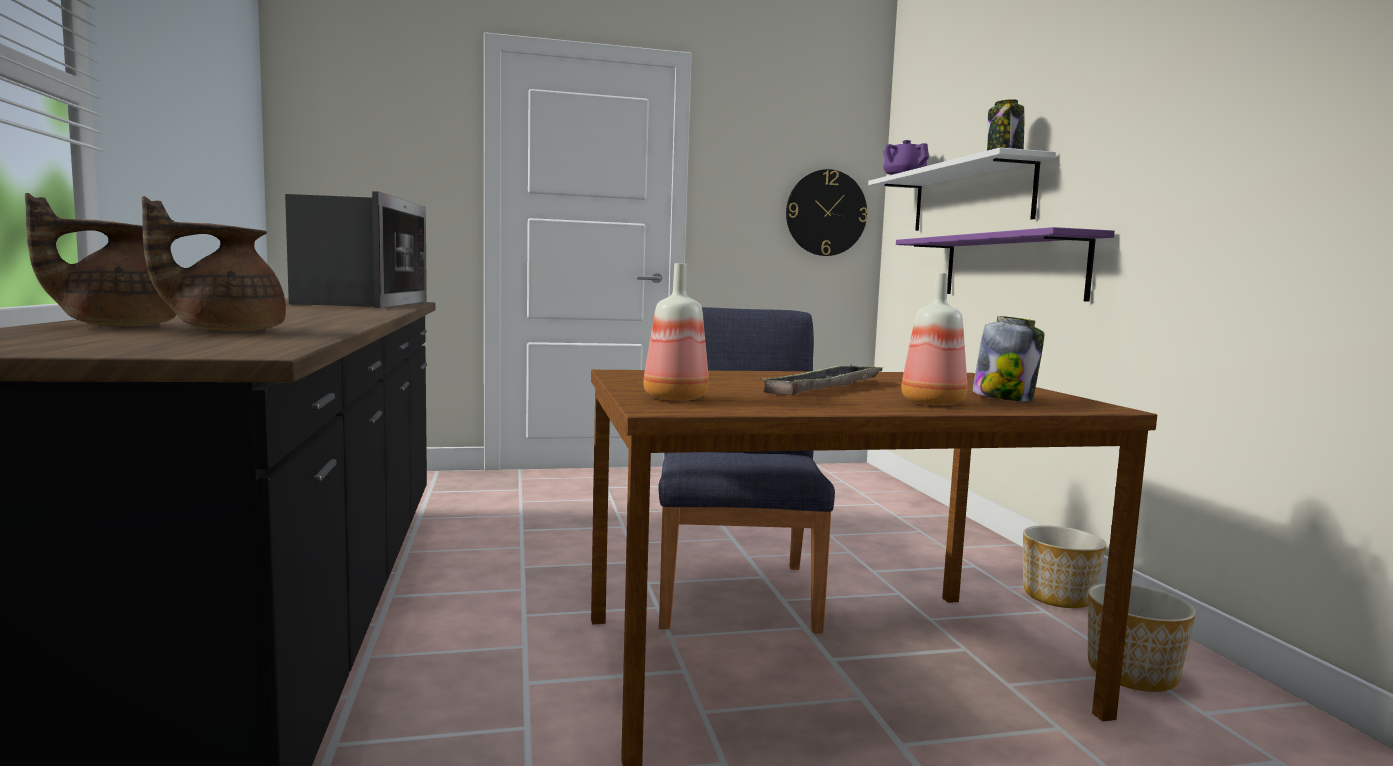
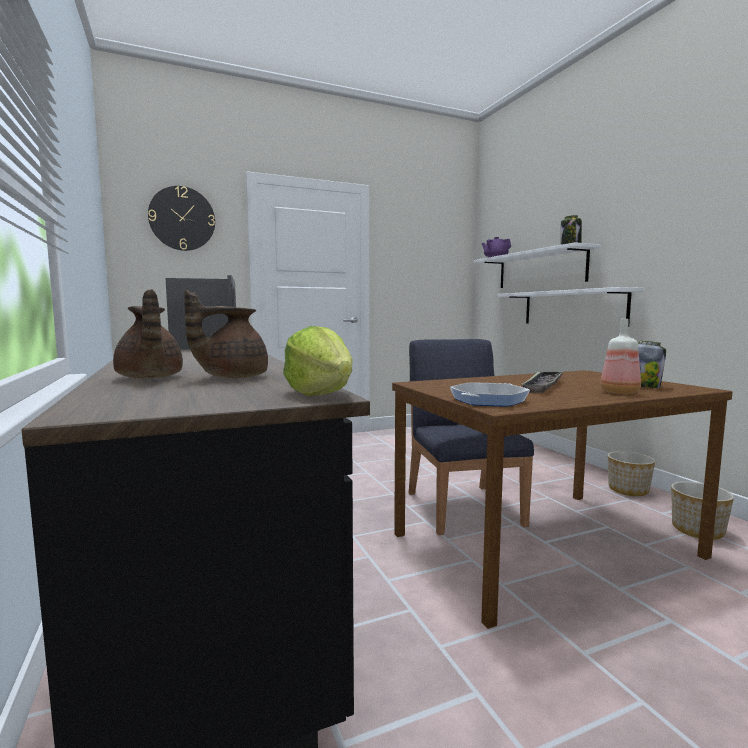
camera: 10 degrees left, 0 degrees up
(116, 326) = (149, 378): brown teapot -> brown teapot turned 75 degrees counterclockwise
(256, 350) = (320, 394): none -> lettuce
(675, 398) = (488, 400): bottle -> frying pan
(826, 213) = (445, 278): wall clock -> wall clock (182, 218)
(1011, 267) = (572, 308): purple shelf -> white shelf

